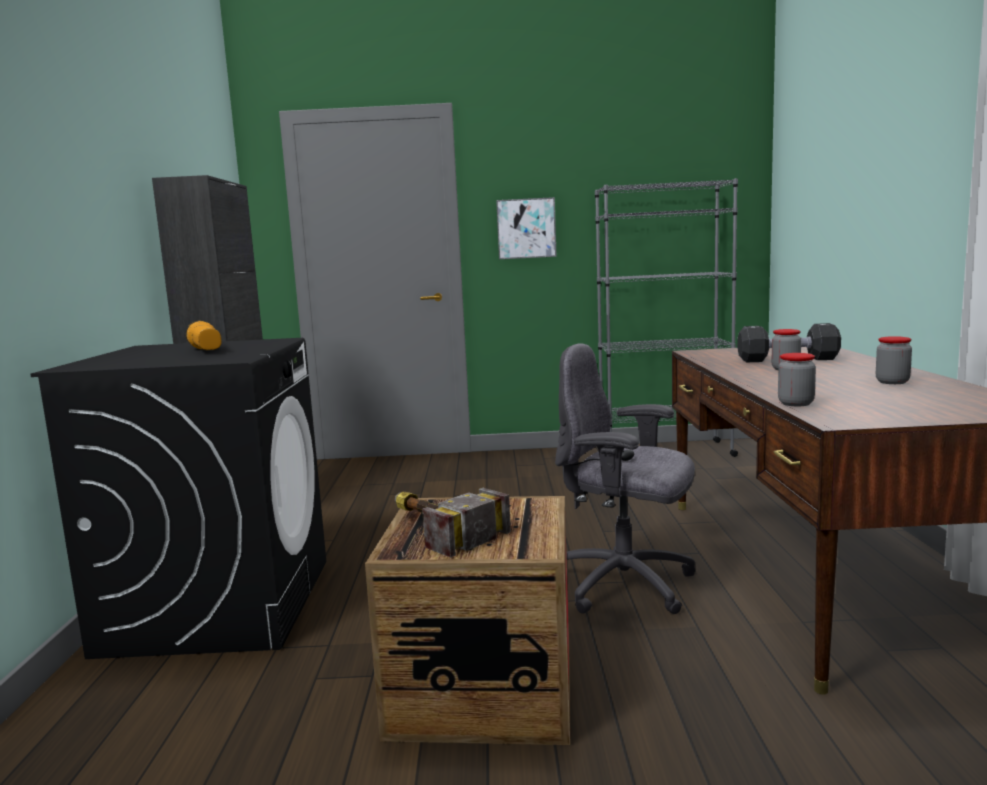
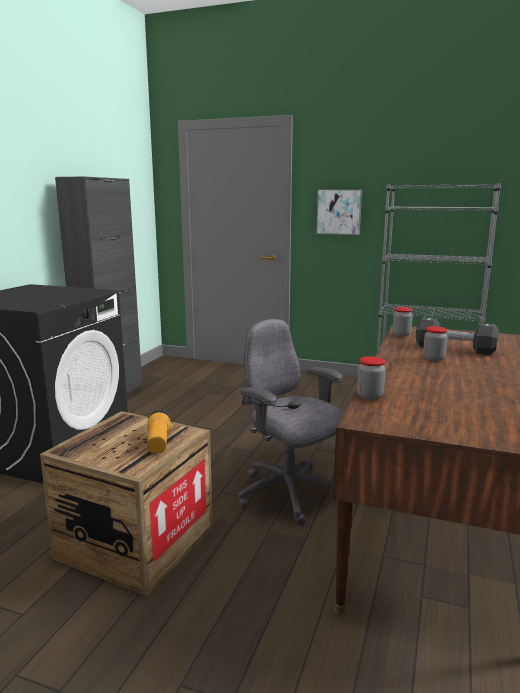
camera: 20 degrees right, 5 degrees up
(206, 350) = (45, 296): flashlight -> flashlight (158, 442)
(437, 529) = (106, 438): hammer -> none
(892, 382) = (486, 388): jar -> jar (401, 334)

